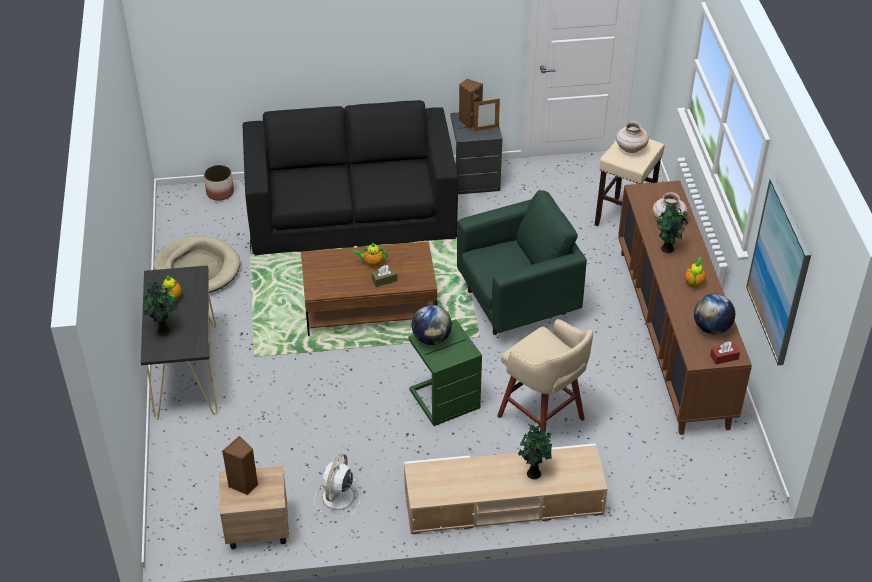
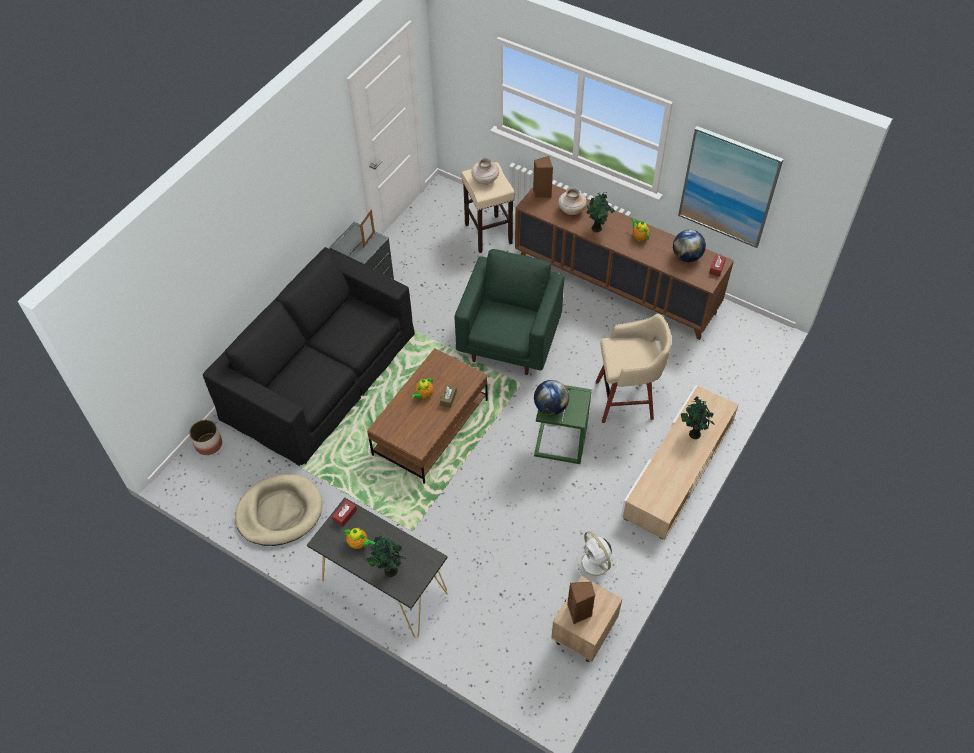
camera: 50 degrees left, 10 degrees up
(190, 275) = (345, 515): none -> red tissue box
(469, 121) = (351, 243): brown speaker -> brown speaker (542, 193)

